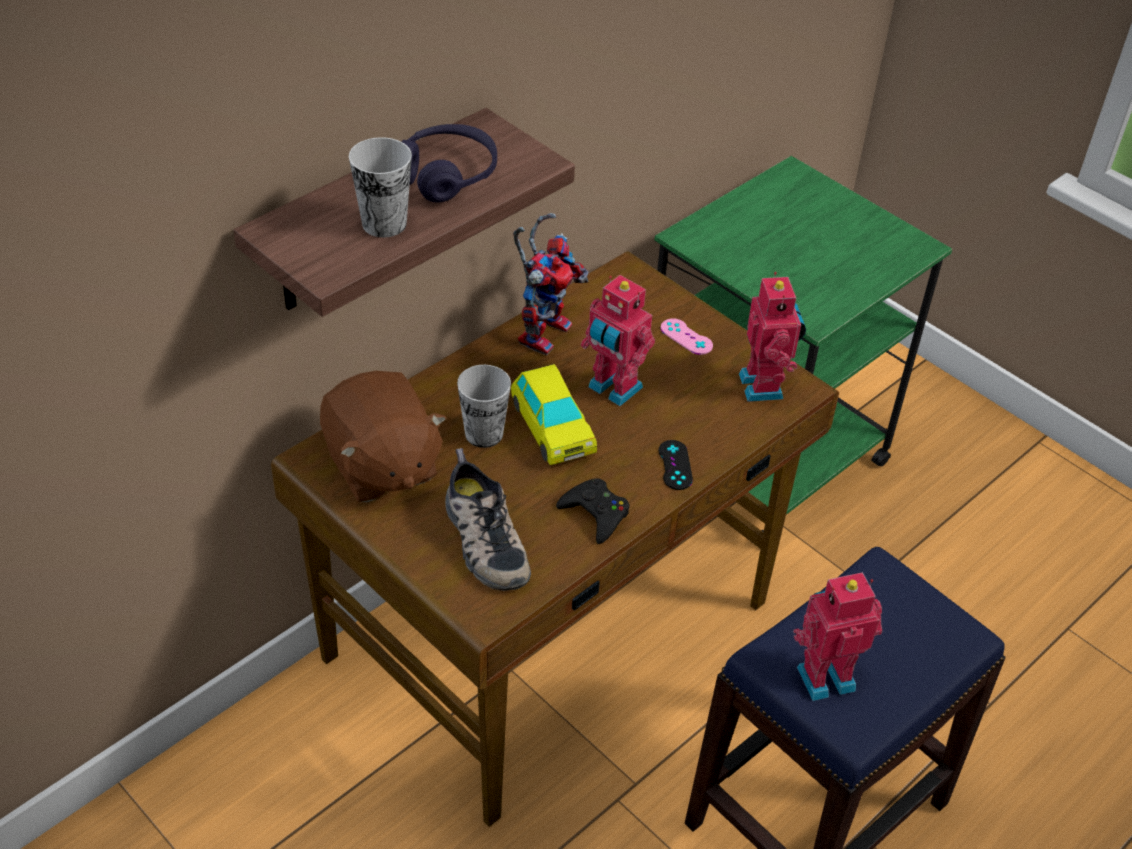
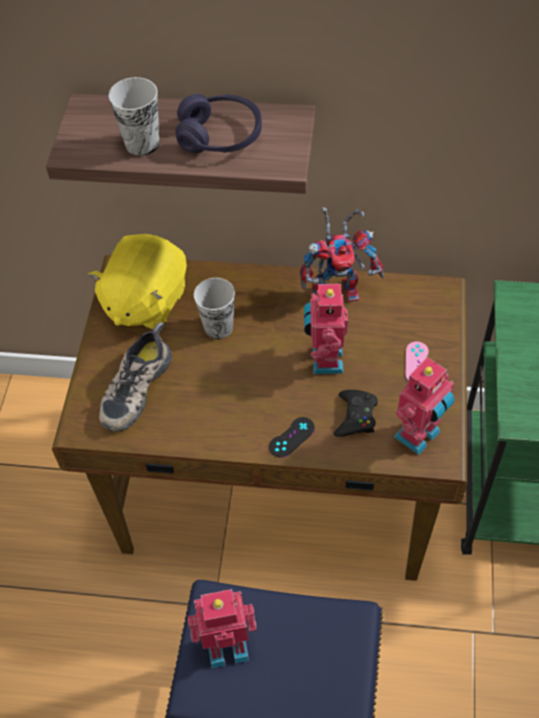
camera: 55 degrees right, 10 degrees up
(381, 466) = (145, 302): brown plush toy -> yellow plush toy
(552, 428) = (257, 355): toy car -> none
(595, 514) = (208, 426): black game controller -> black game controller (355, 417)
(824, 675) = (227, 644): toy robot -> toy robot turned 45 degrees counterclockwise

